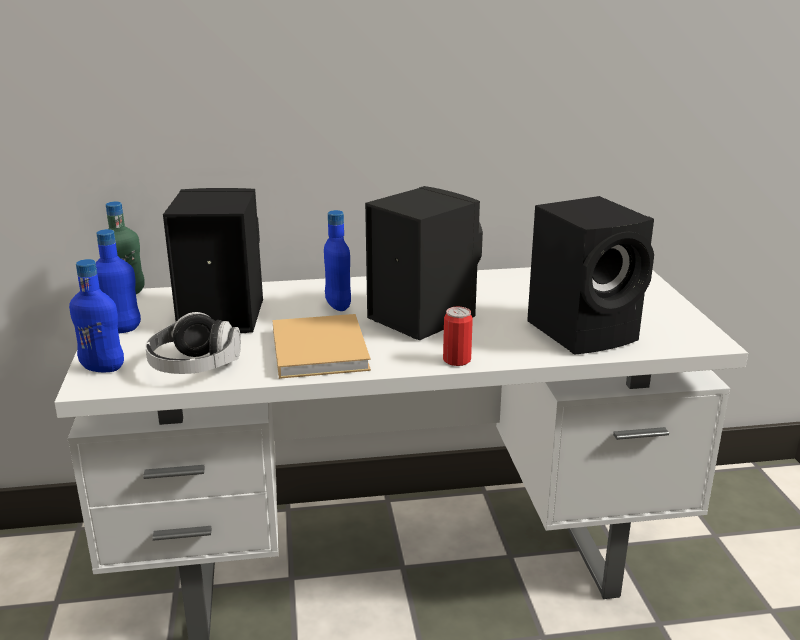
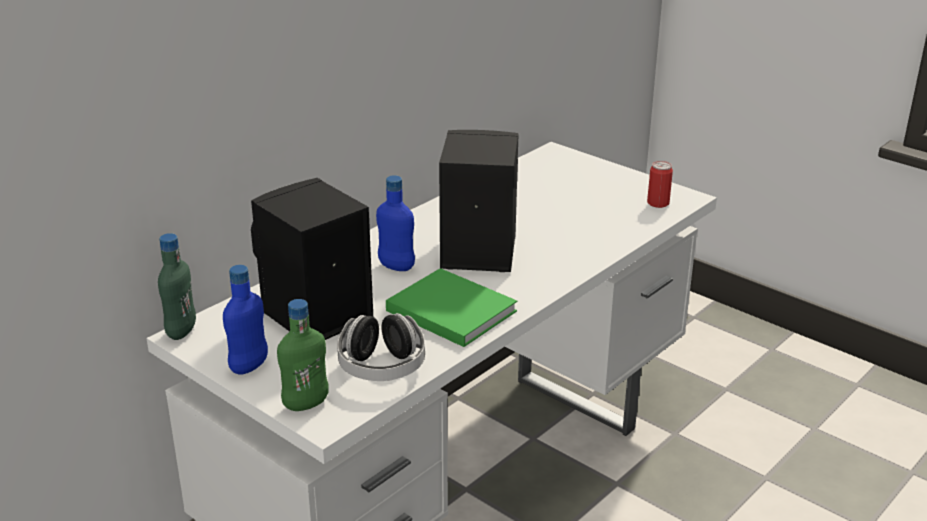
camera: 40 degrees left, 5 degrees up
(102, 368) = (306, 404): blue bottle -> green bottle
(319, 348) = (448, 309): beige book -> green book
(457, 360) = (560, 277): can -> can (658, 203)
(585, 331) = (604, 219): black speaker -> none

